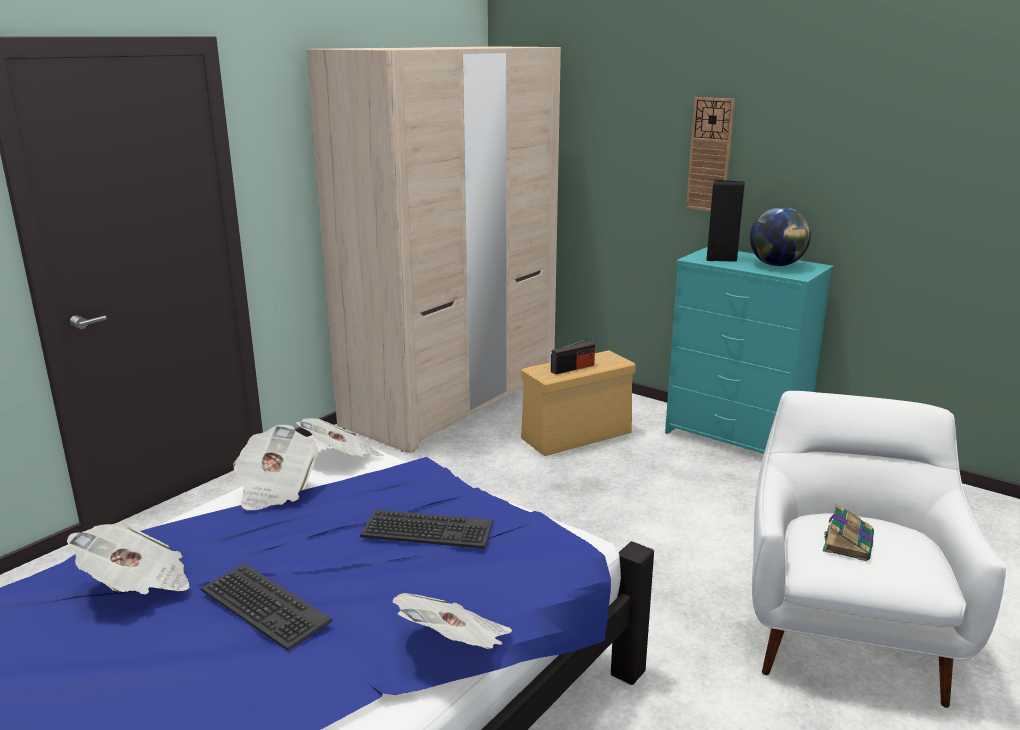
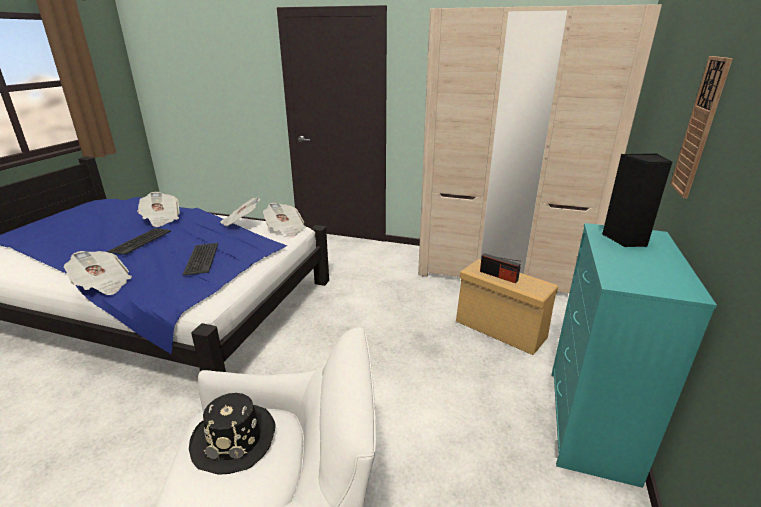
camera: 70 degrees right, 5 degrees up
(776, 265) = (646, 268): globe -> none
(848, 542) = (235, 439): book -> black hat

